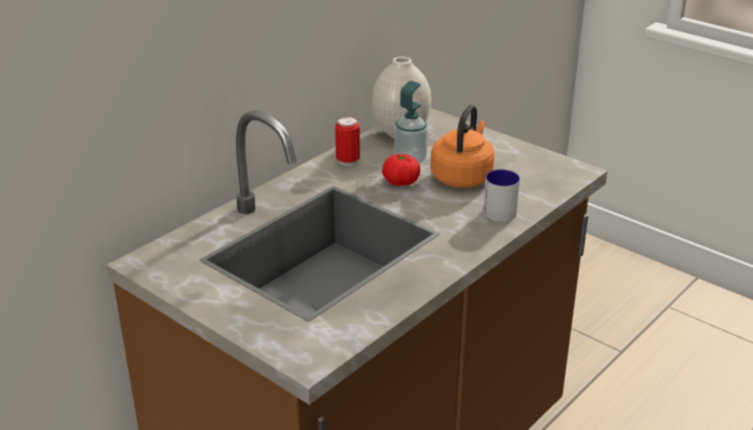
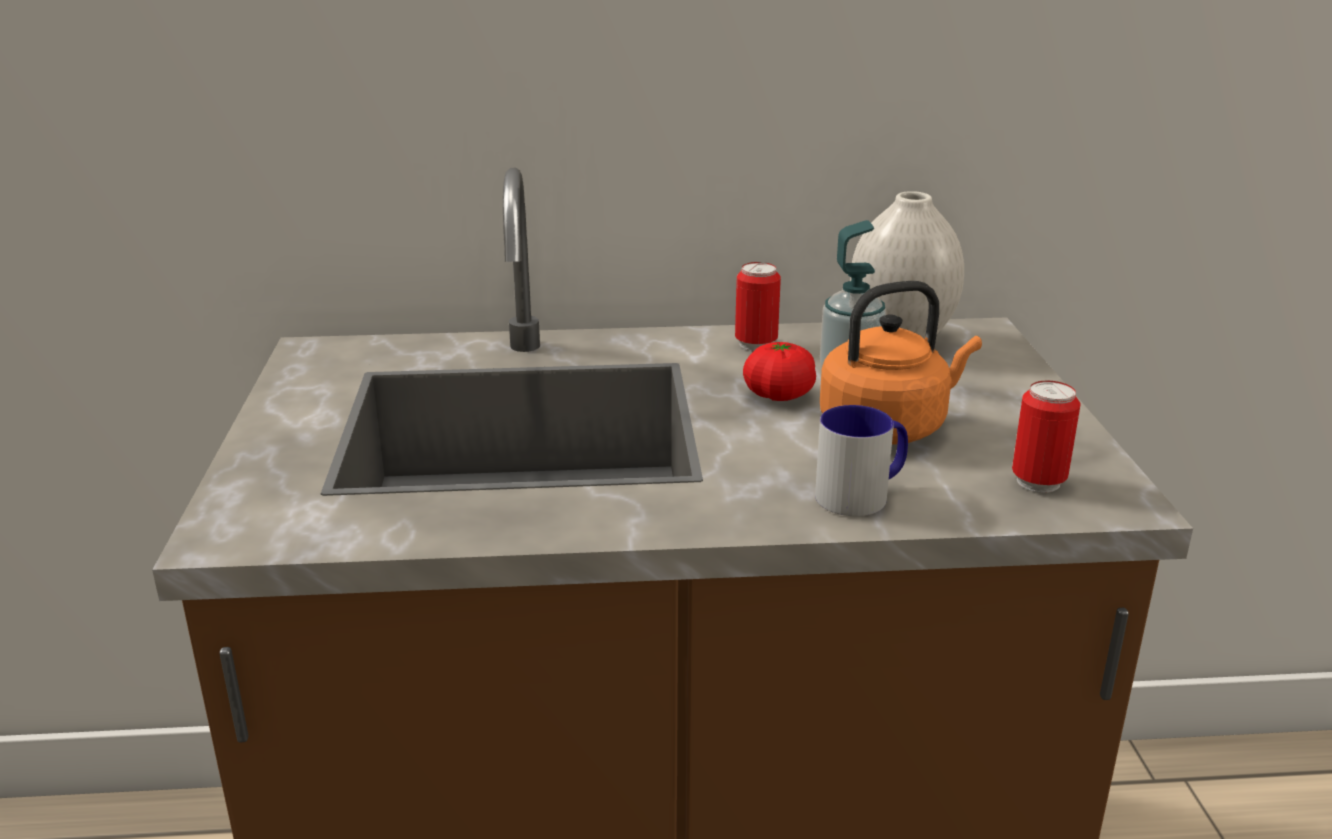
camera: 45 degrees right, 5 degrees down
(543, 175) = (1038, 482): none -> can

